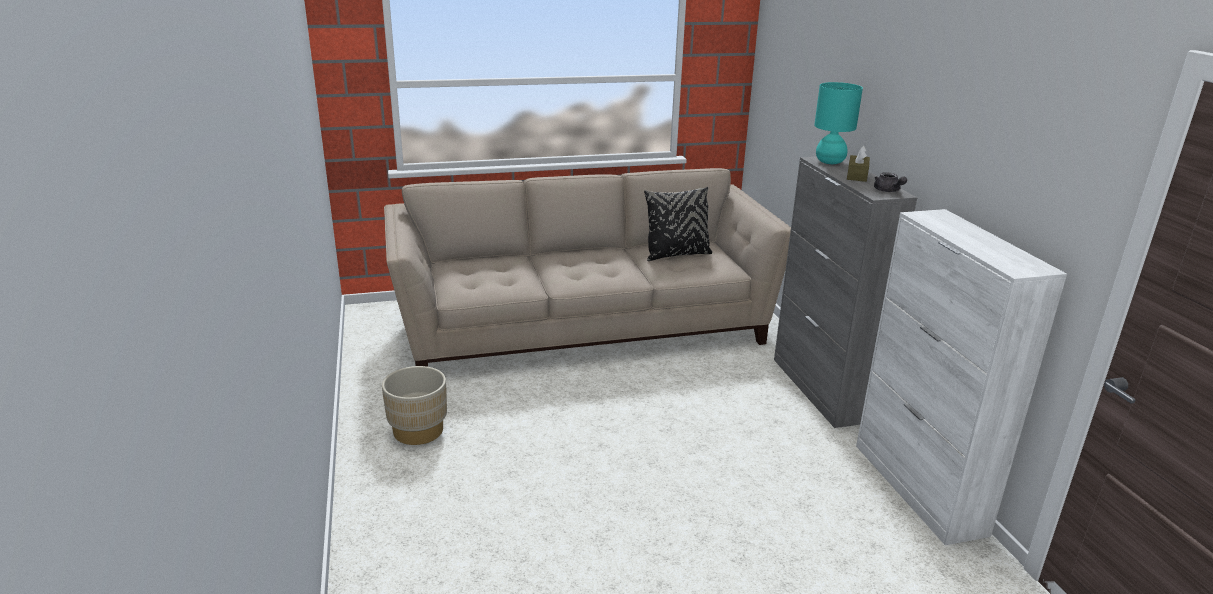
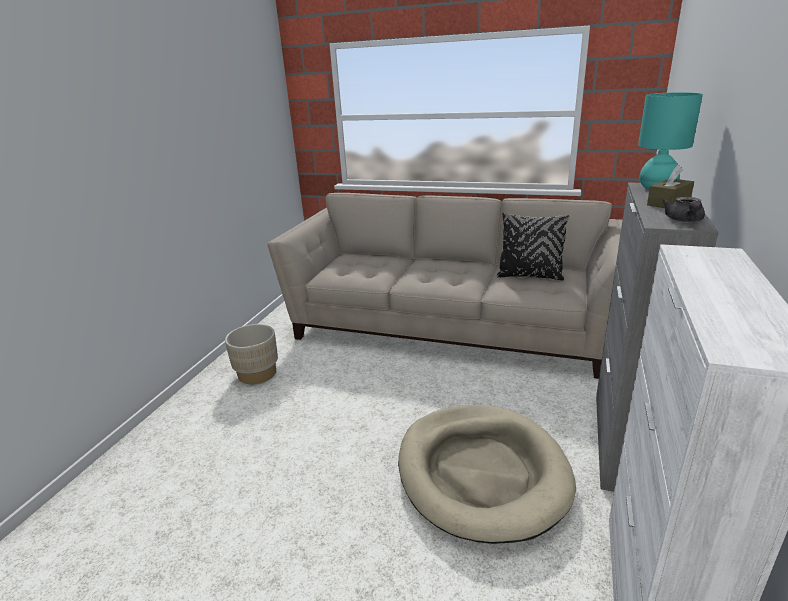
camera: 35 degrees right, 0 degrees up
(741, 446) = (481, 472): none -> beige dog bed

